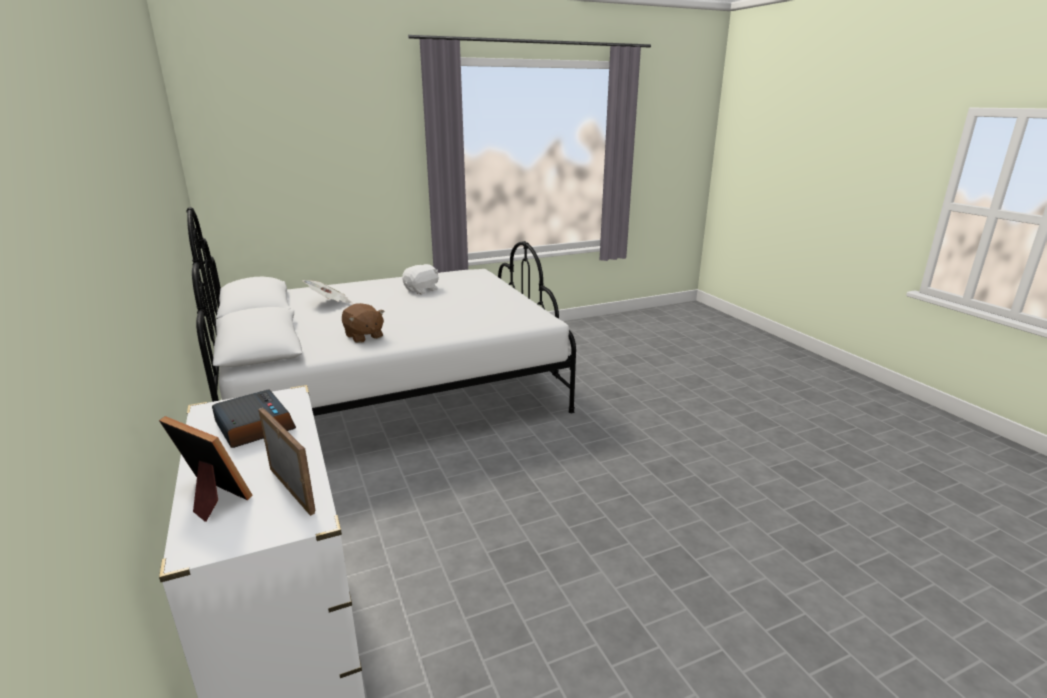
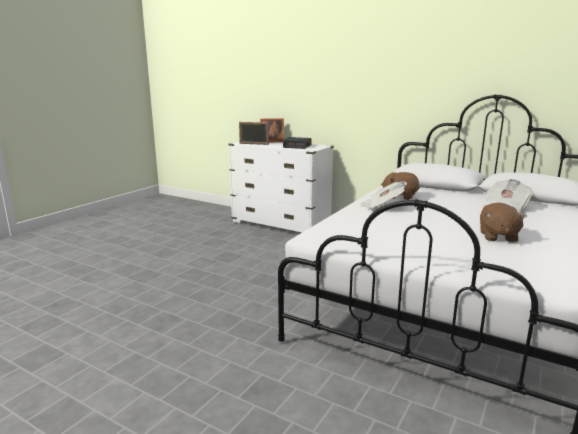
camera: 145 degrees right, 5 degrees down
(418, 330) = (381, 206): none -> newspaper
(422, 290) = (497, 236): white plush toy -> brown plush toy

